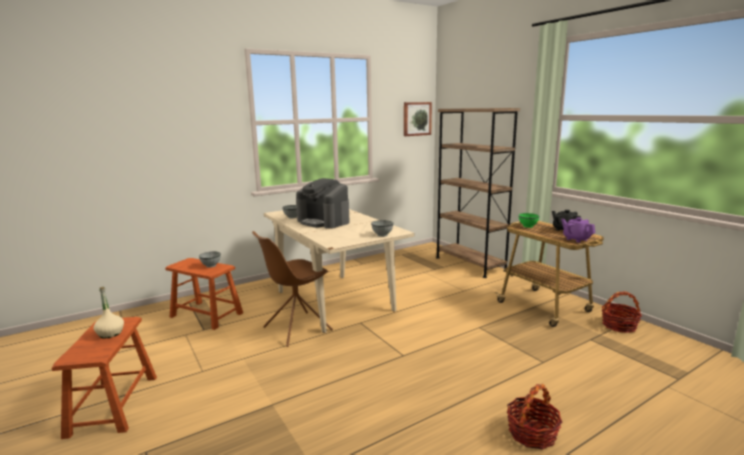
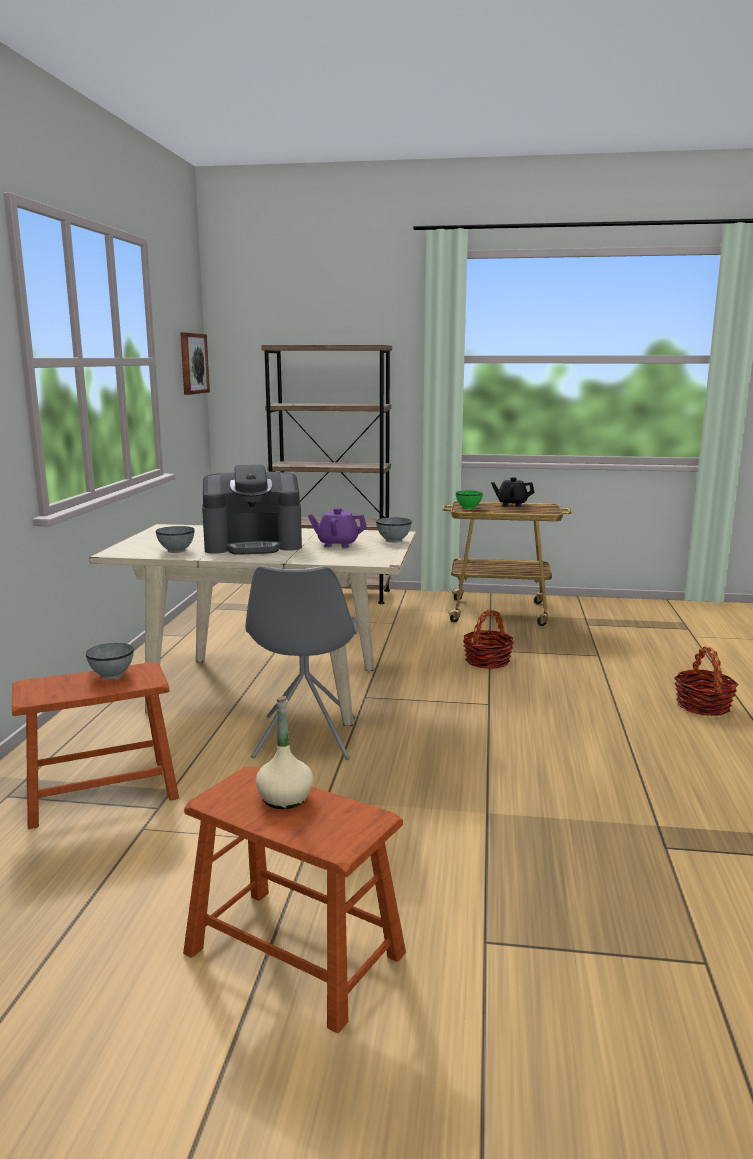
camera: 50 degrees left, 0 degrees up
(296, 329) = (305, 739): brown chair -> grey chair
(576, 239) = (547, 510): purple teapot -> purple teapot (337, 544)
(619, 326) = (581, 606): basket -> basket (487, 661)

